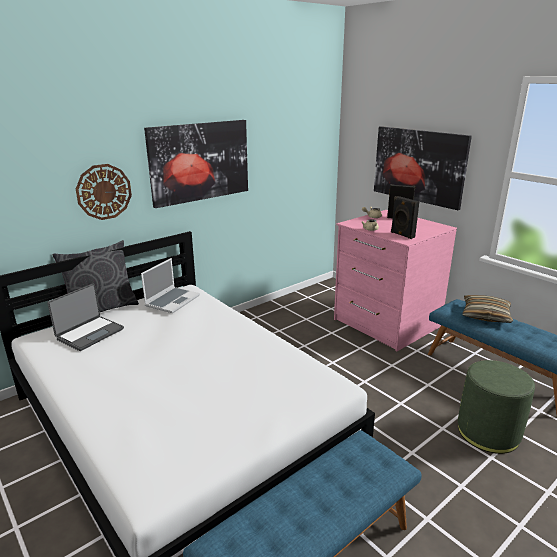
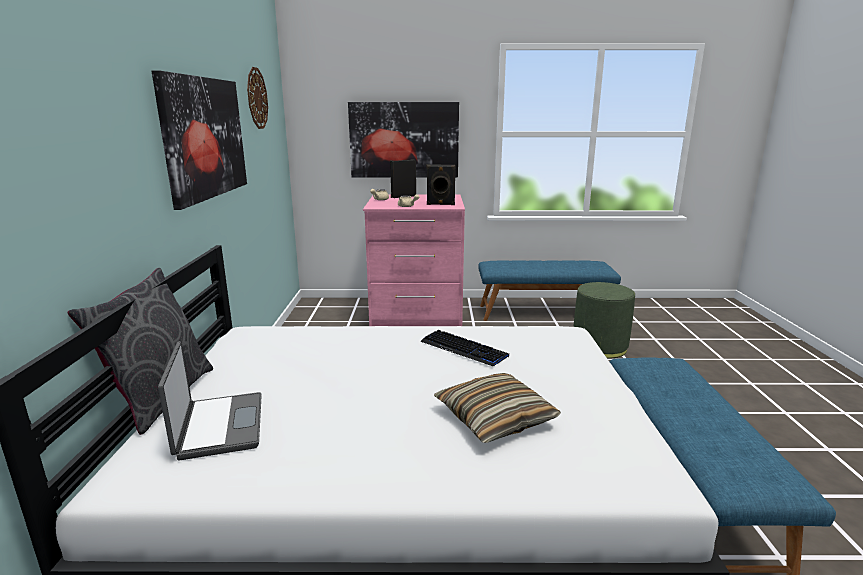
camera: 50 degrees left, 5 degrees down
(104, 192) = (121, 180): wall clock -> wall clock (256, 98)
(172, 300) = (258, 345): laptop -> none
(249, 357) = (463, 349): none -> keyboard
(485, 315) = (521, 263): pillow -> pillow (495, 418)

